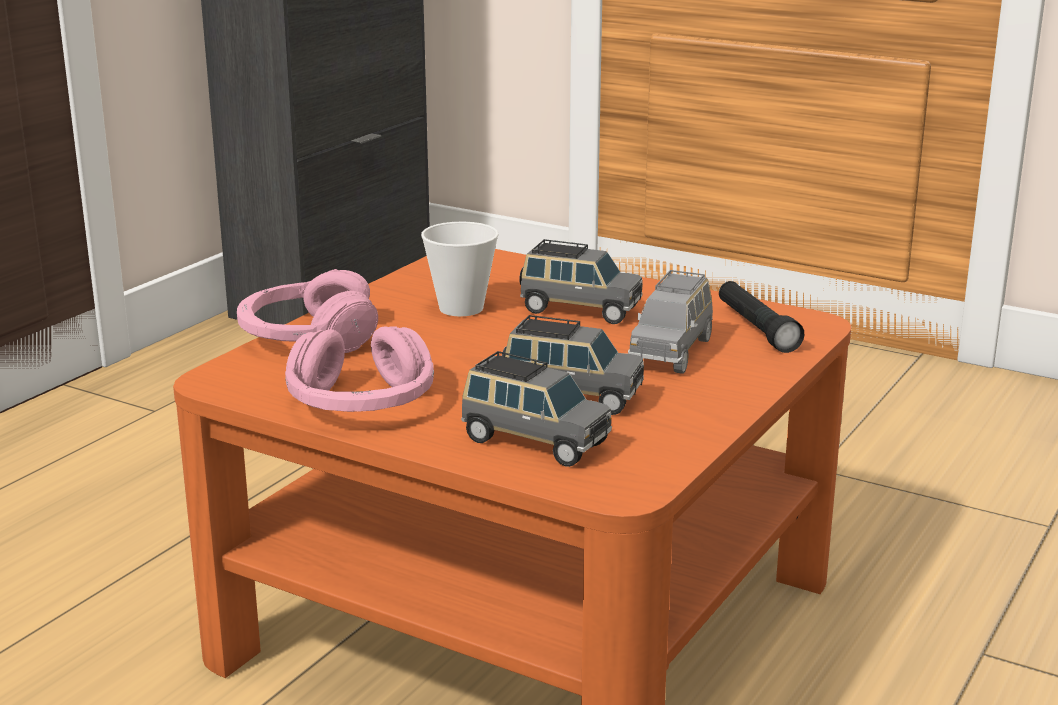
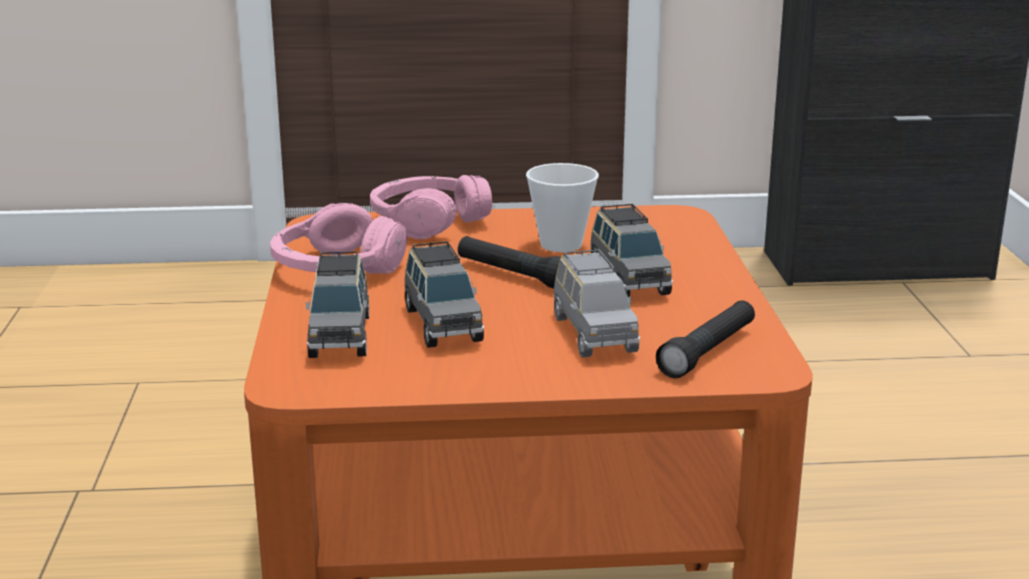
camera: 55 degrees right, 0 degrees up
(501, 342) = (513, 275): none -> black flashlight
(671, 351) = (593, 333): grey toy car -> grey toy car turned 90 degrees counterclockwise

